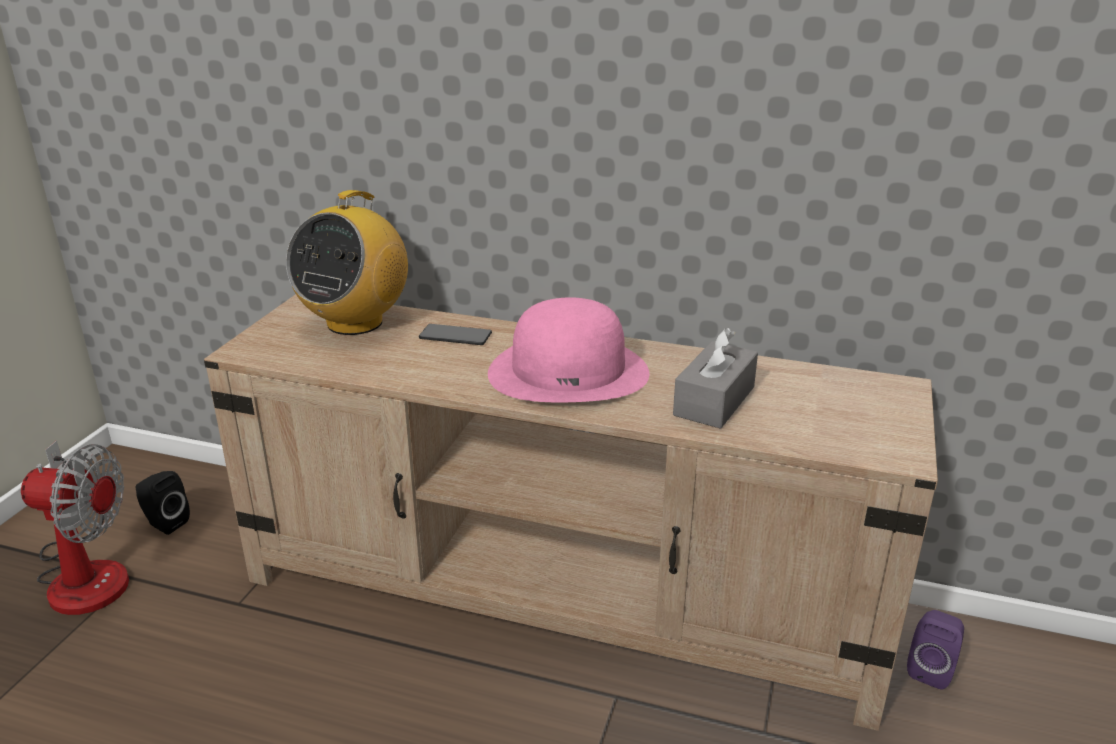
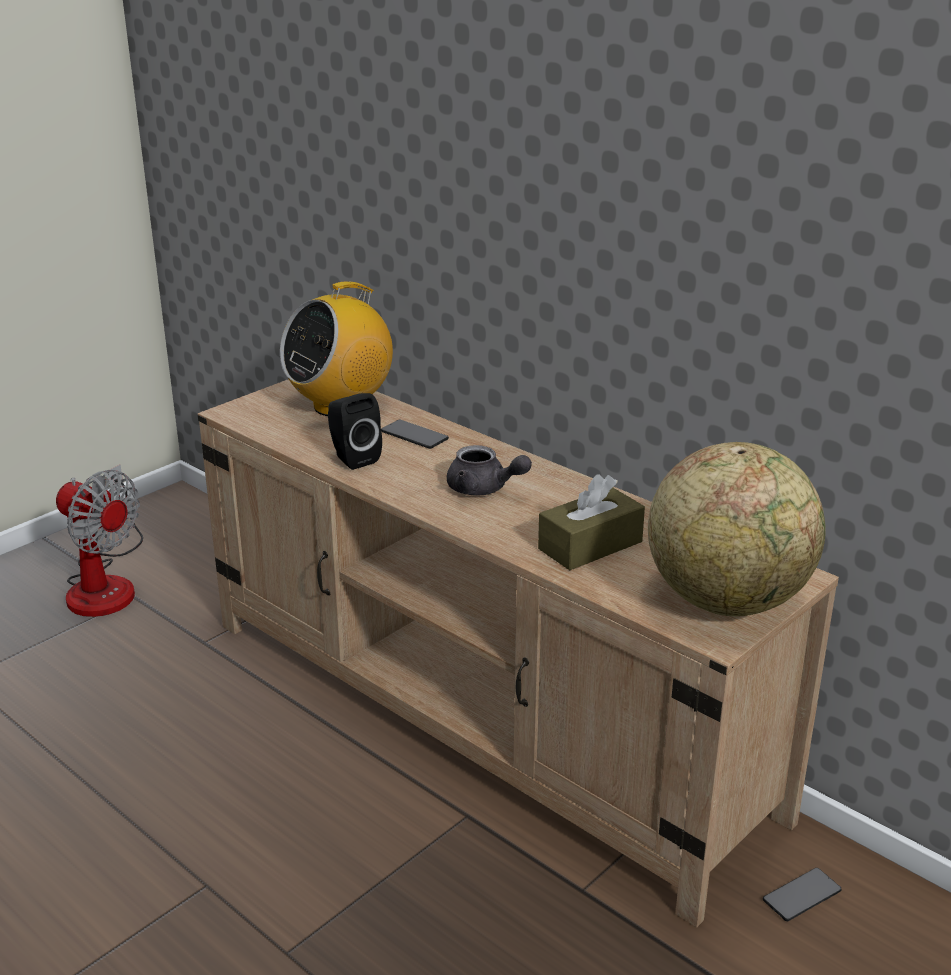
camera: 25 degrees right, 0 degrees up
(165, 523) = (185, 560): black speaker -> black speaker (352, 458)
(569, 371) = (484, 489): pink hat -> grey teapot
(714, 401) = (590, 545): grey tissue box -> brown tissue box
(875, 421) = (728, 600): none -> globe
(931, 669) = (802, 896): purple speaker -> phone

